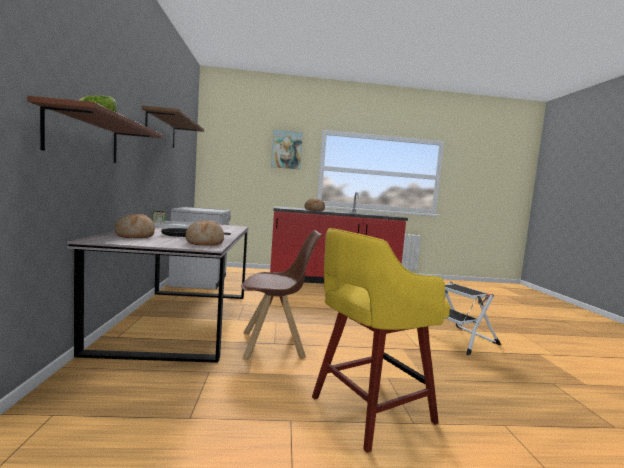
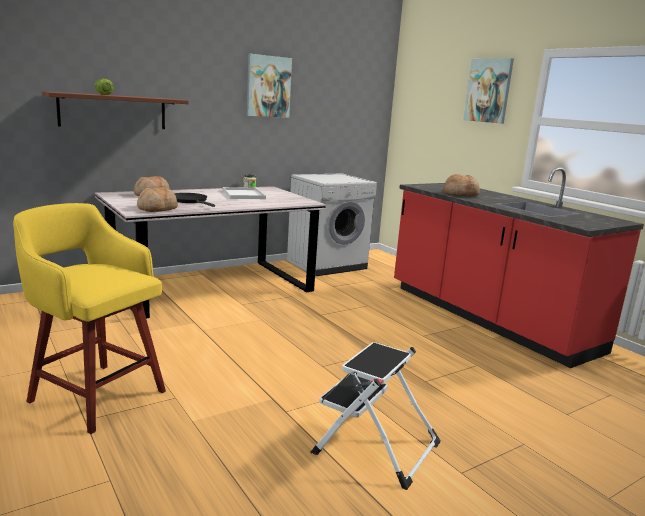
camera: 60 degrees right, 10 degrees up
(161, 130) = (268, 86): brown shelf -> picture
(275, 345) = (199, 331): brown chair -> none

